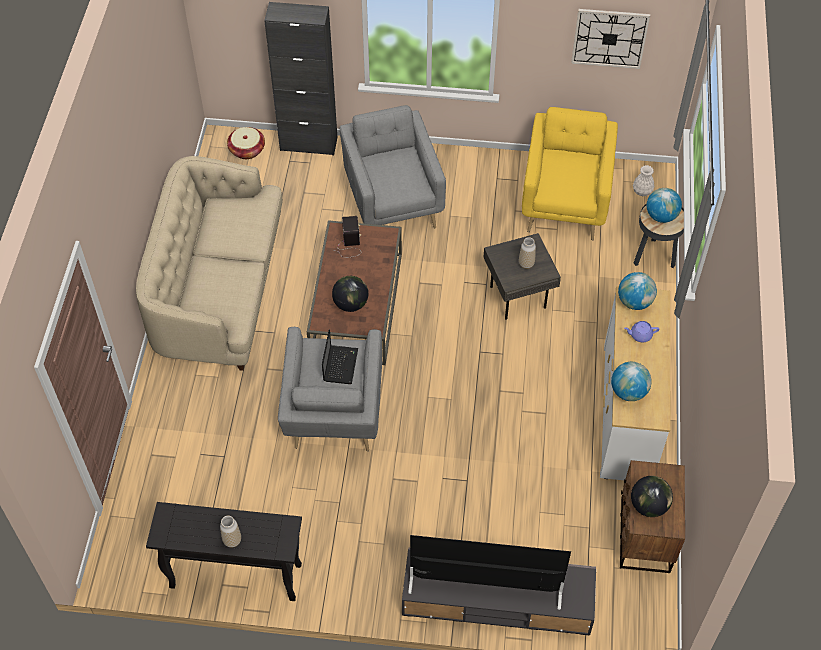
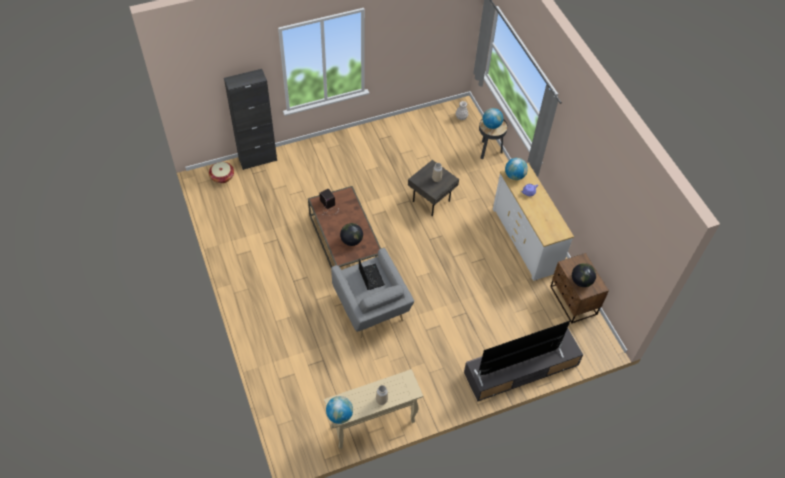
camera: 30 degrees left, 0 degrees up
(219, 290) = (258, 266): beige sofa -> none
(234, 576) = (372, 424): black console table -> beige console table
(393, 201) = (328, 174): grey armchair -> none
(565, 201) = (424, 138): yellow armchair -> none
(609, 38) = (428, 34): wall clock -> none
(628, 392) = (541, 225): globe -> globe (339, 415)

